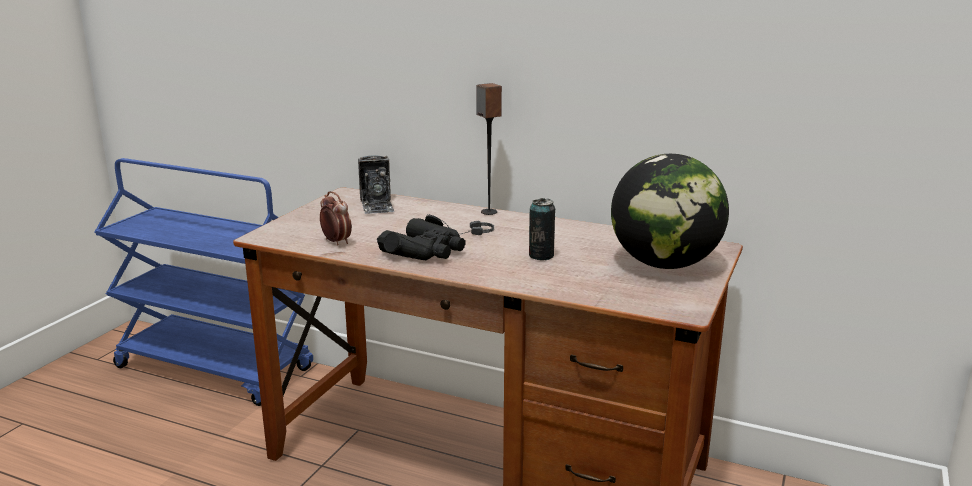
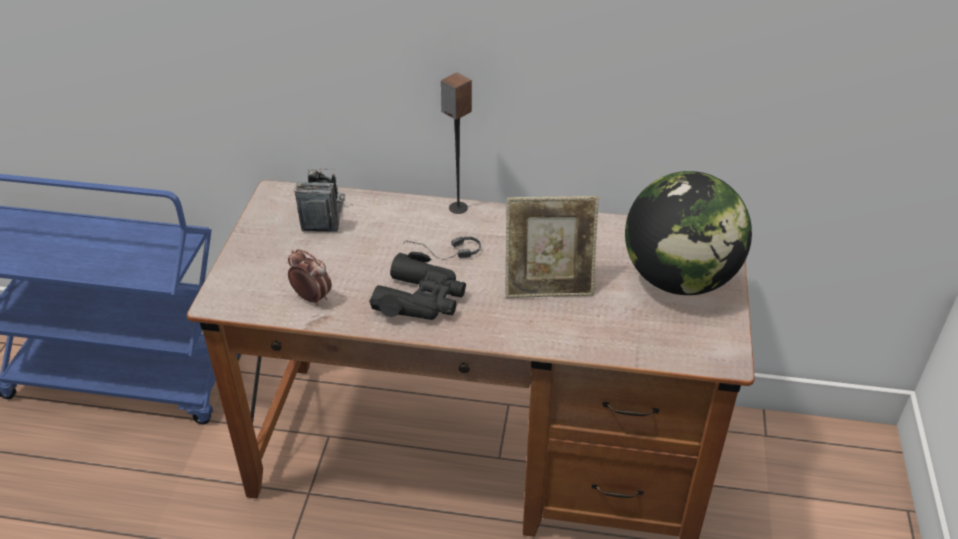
camera: 15 degrees left, 20 degrees up
(377, 205) = (324, 213): camera -> camera turned 150 degrees counterclockwise
(541, 255) = (548, 285): can -> picture frame

